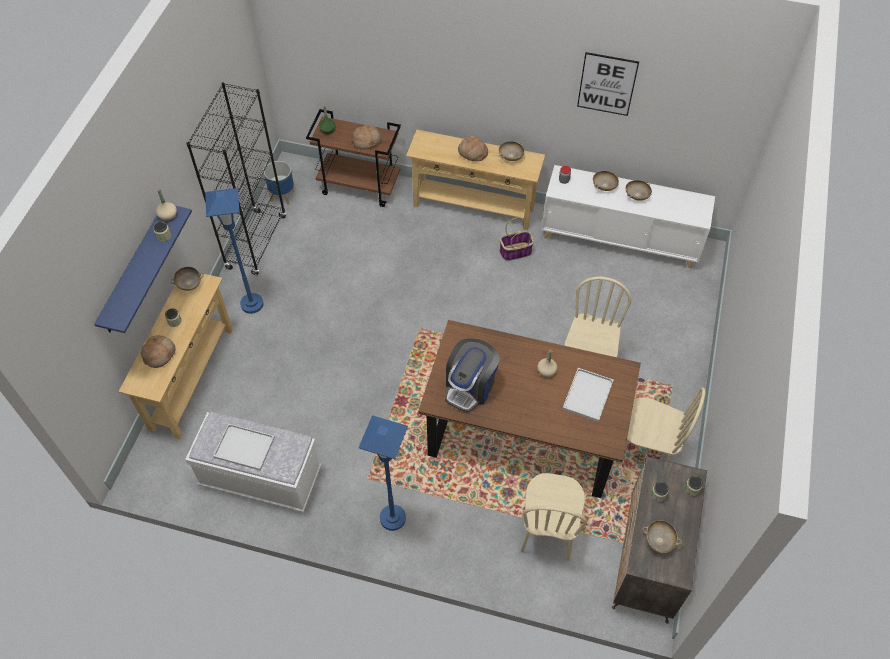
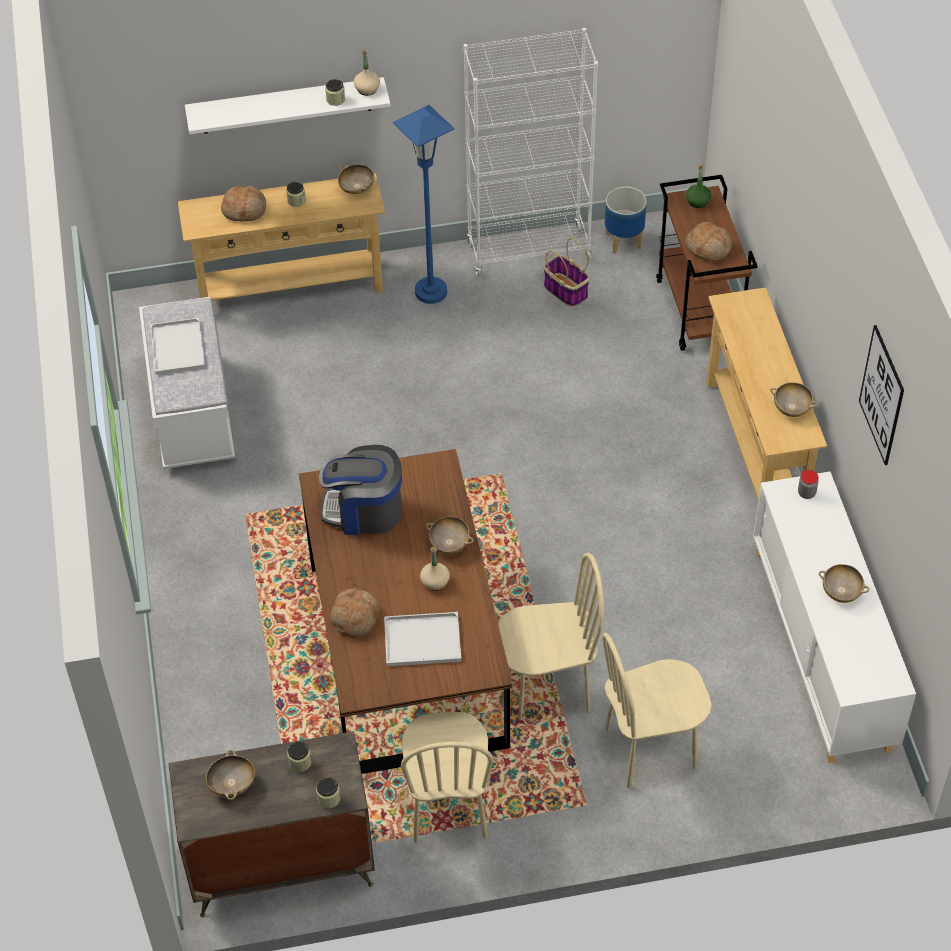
camera: 65 degrees right, 5 degrees down
(134, 270) = (286, 106): blue shelf -> white shelf
(256, 242) = (529, 251): black bookcase -> white bookcase
(392, 518) = (204, 562): blue floor lamp -> none
(472, 153) = (767, 363): bread -> bread (354, 617)
(515, 252) = (705, 529): basket -> basket (565, 290)
(547, 533) = (265, 734): beige chair -> beige chair (650, 749)
(604, 186) = (831, 545): beige bowl -> beige bowl (449, 543)

